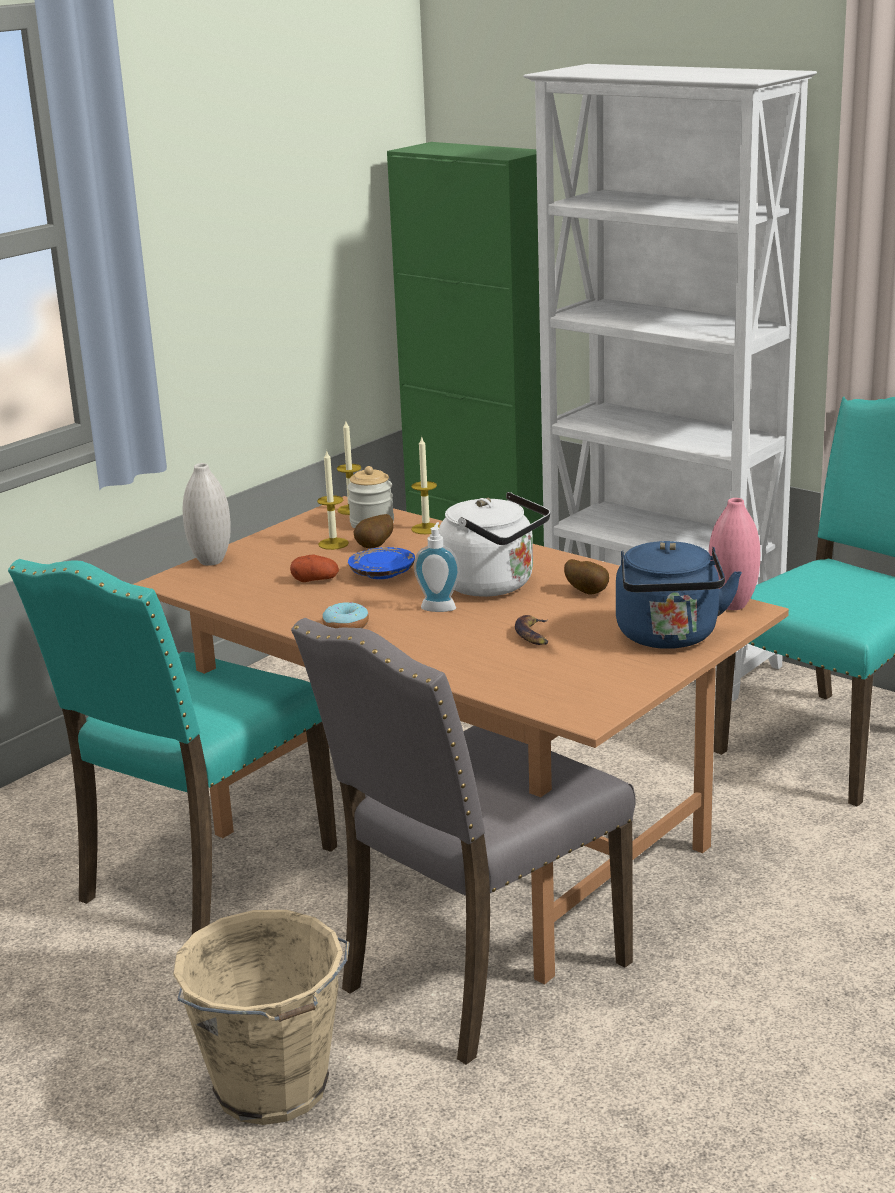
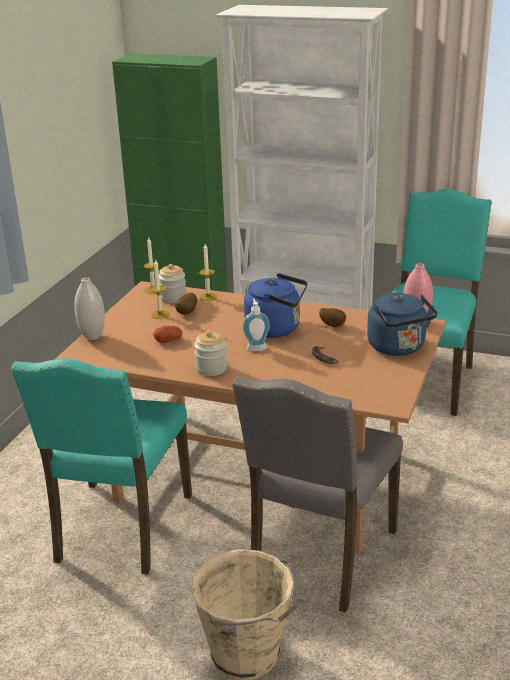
camera: 20 degrees left, 5 degrees up
(346, 626) = (211, 368): donut -> jar
(382, 574) = (205, 330): blue plate -> none
(494, 585) = (276, 329): white kettle -> blue kettle

